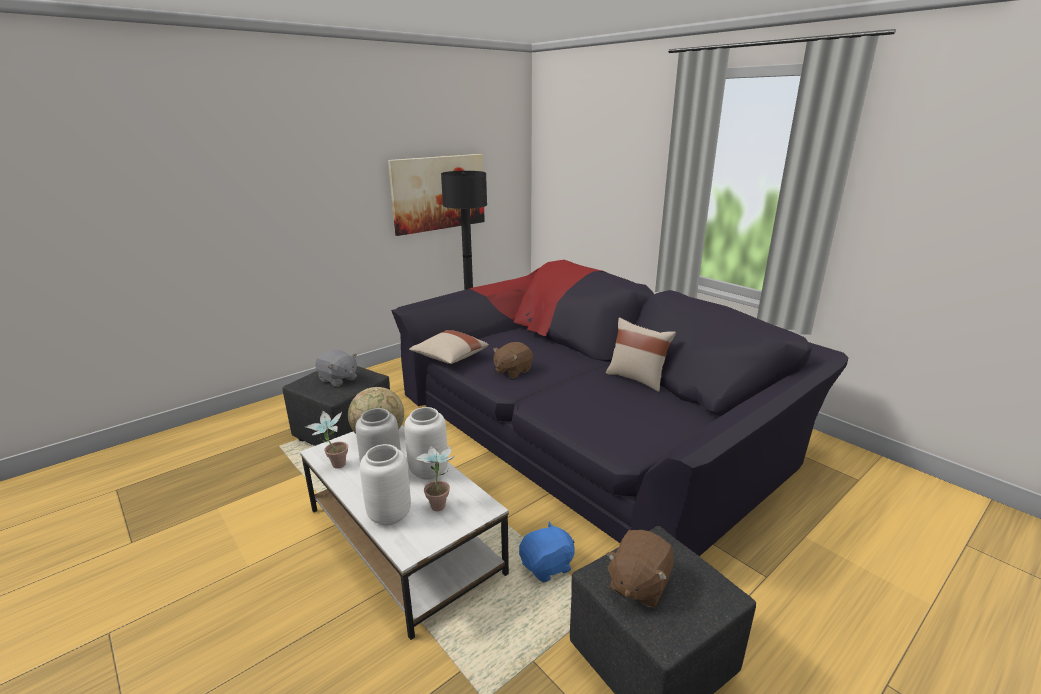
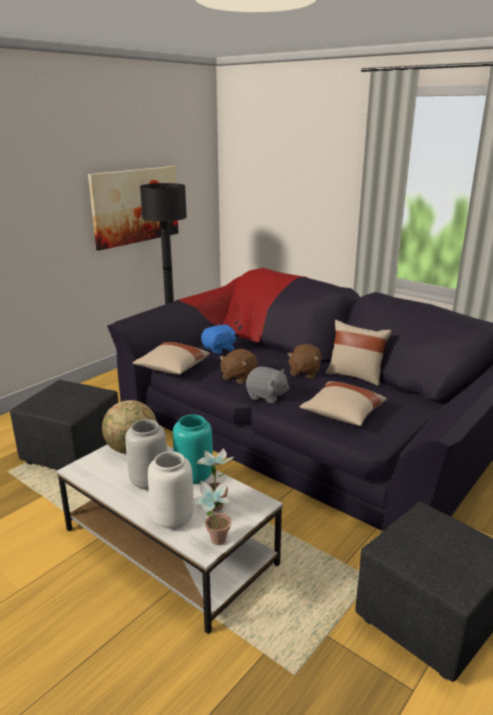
camera: 10 degrees left, 0 degrees up
(334, 466) = (98, 481): potted plant -> potted plant (214, 543)
(338, 379) = (67, 398): grey plush toy -> grey plush toy (266, 396)
(428, 470) = (193, 476): white vase -> turquoise vase
(547, 566) = (312, 553): blue plush toy -> blue plush toy (219, 349)
(606, 420) = (342, 415): none -> beige pillow
(638, 584) = (421, 551): brown plush toy -> brown plush toy (304, 372)

